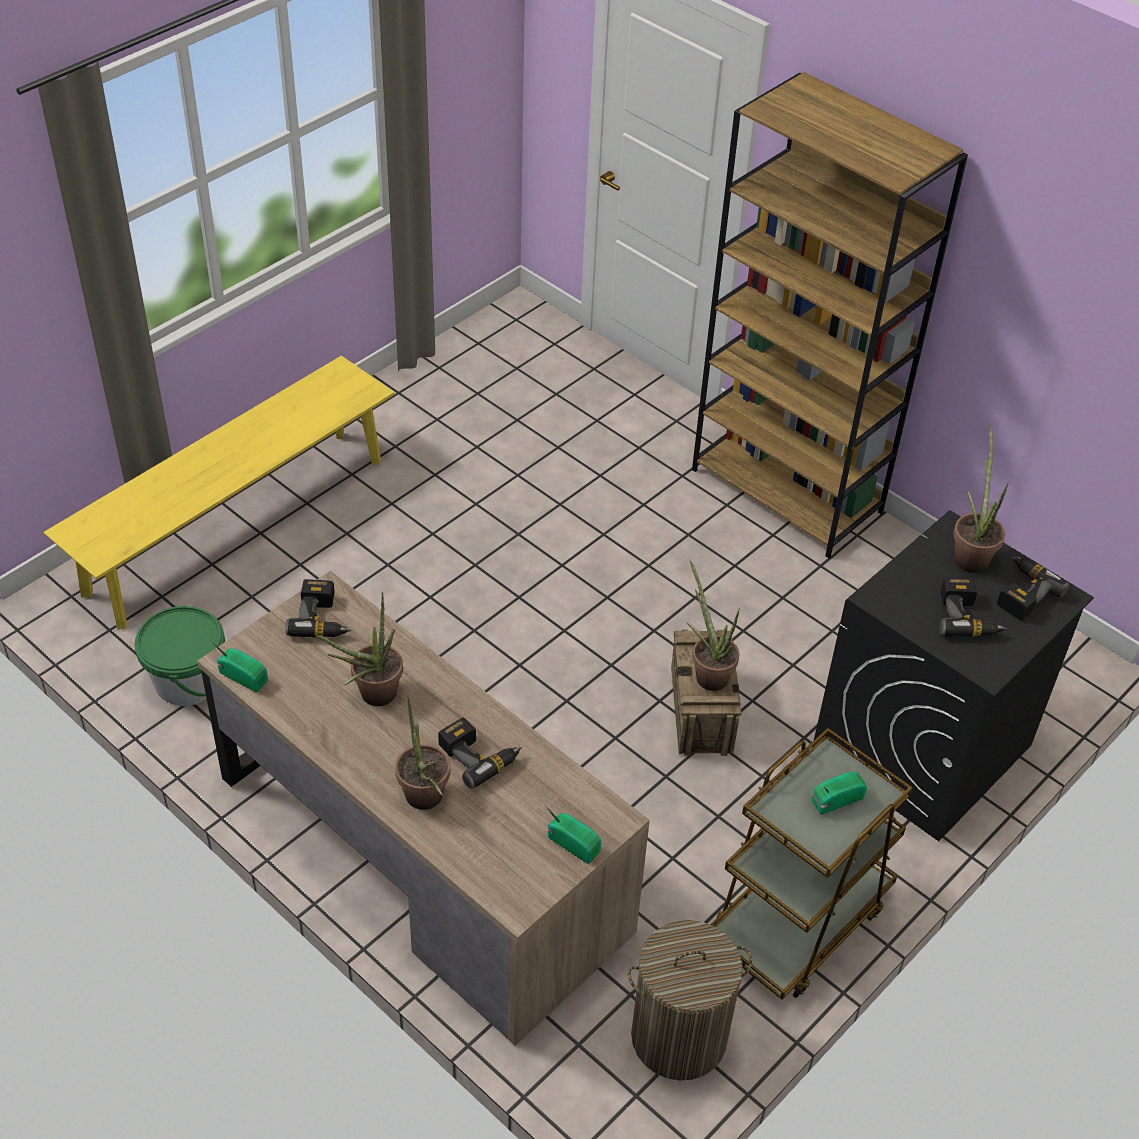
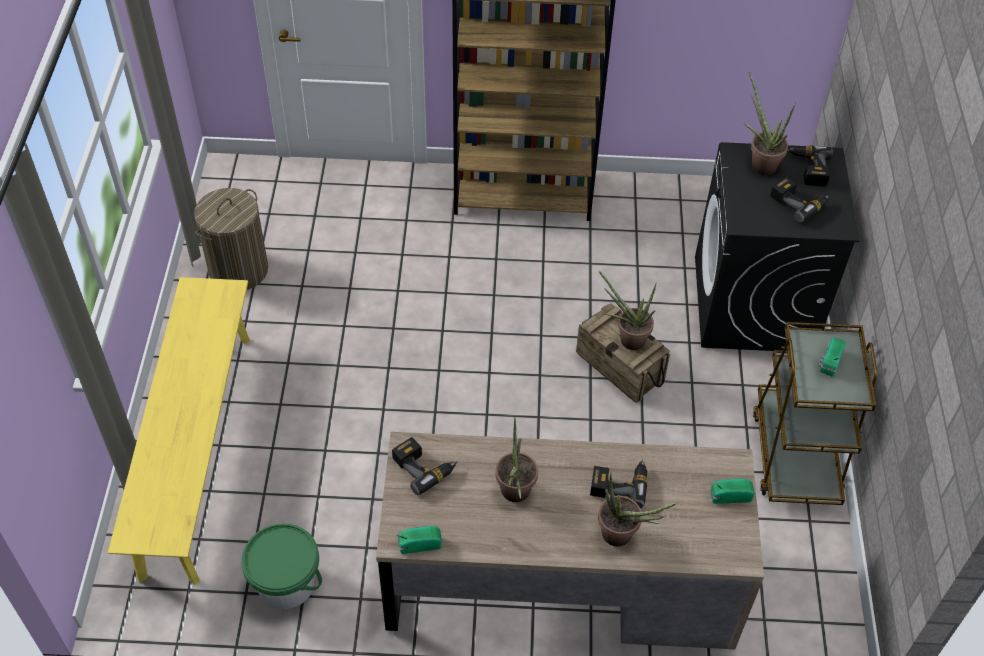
camera: 40 degrees left, 5 degrees up
(679, 1036) = (808, 570): laundry basket -> laundry basket (238, 270)

